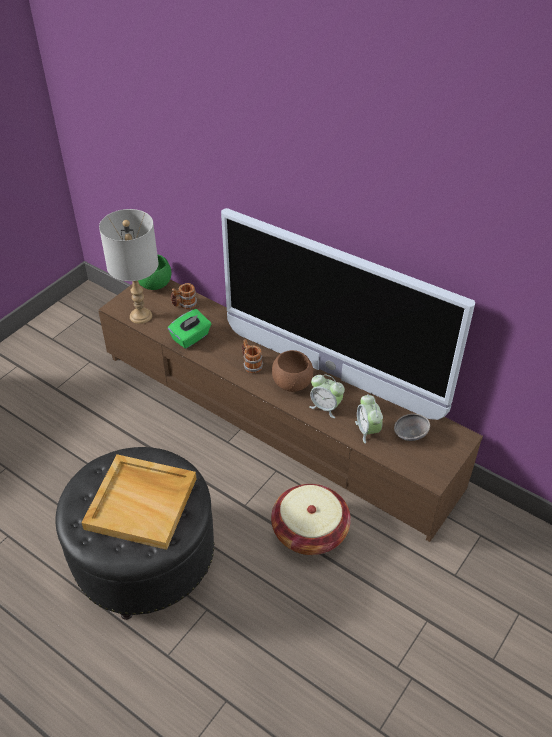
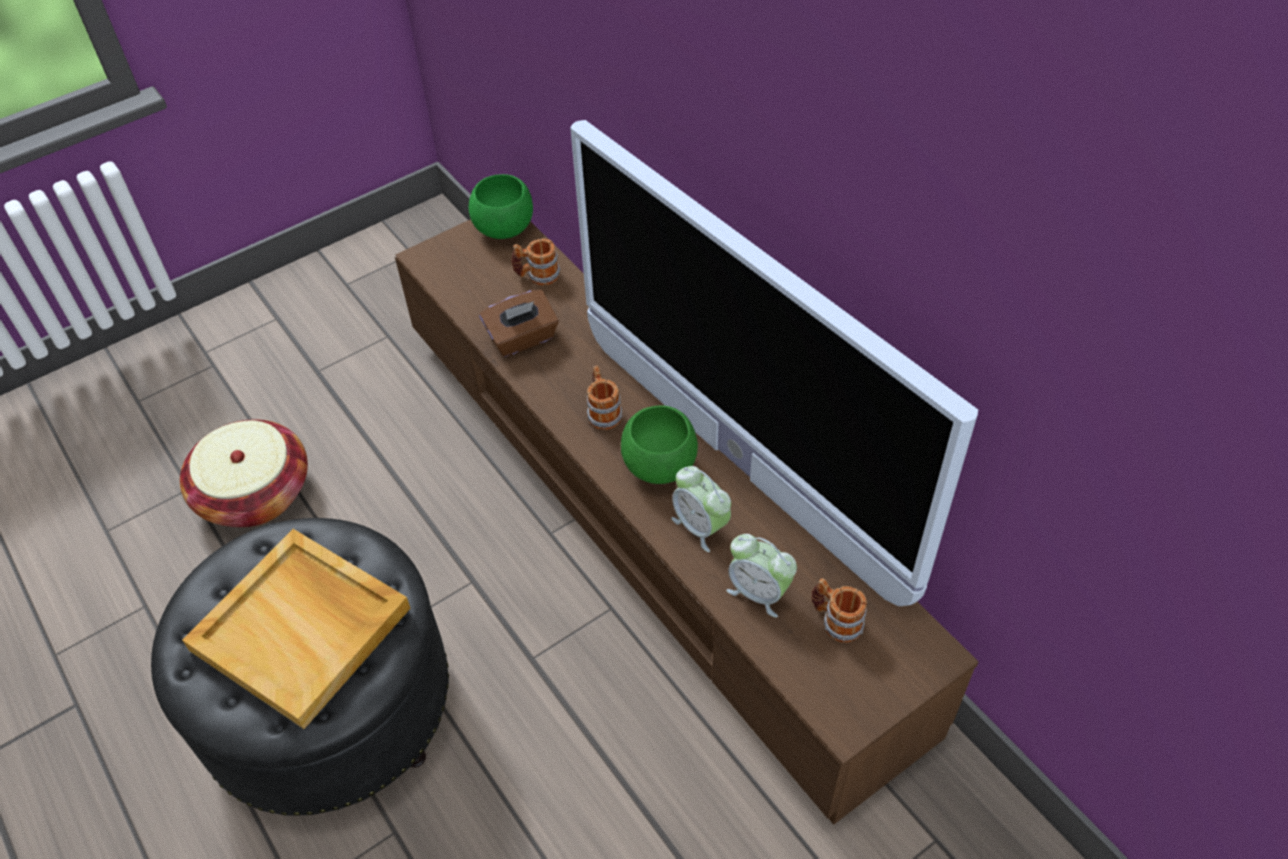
camera: 20 degrees right, 5 degrees up
(140, 315) = (457, 280): grey table lamp -> none
(191, 338) = (522, 339): green tissue box -> brown tissue box
(292, 383) = (661, 465): brown bowl -> green bowl
(310, 531) = (624, 739): basket -> basket (255, 493)
(367, 430) = (759, 592): alarm clock -> alarm clock turned 60 degrees counterclockwise
(409, 434) = (835, 620): grey bowl -> mug

